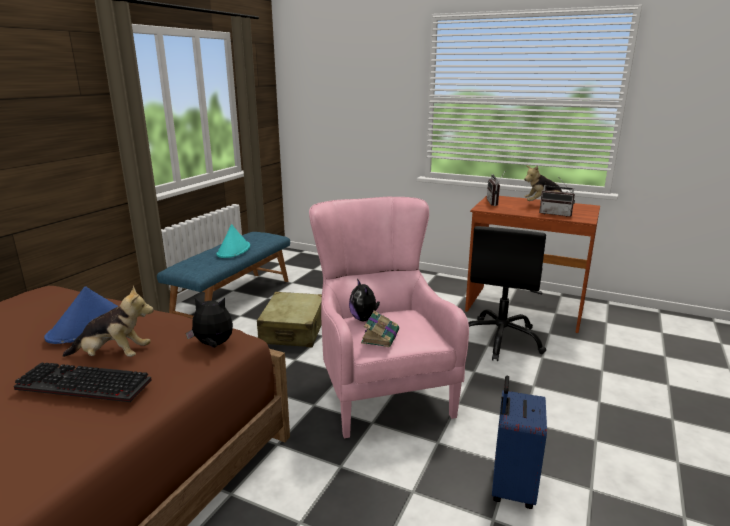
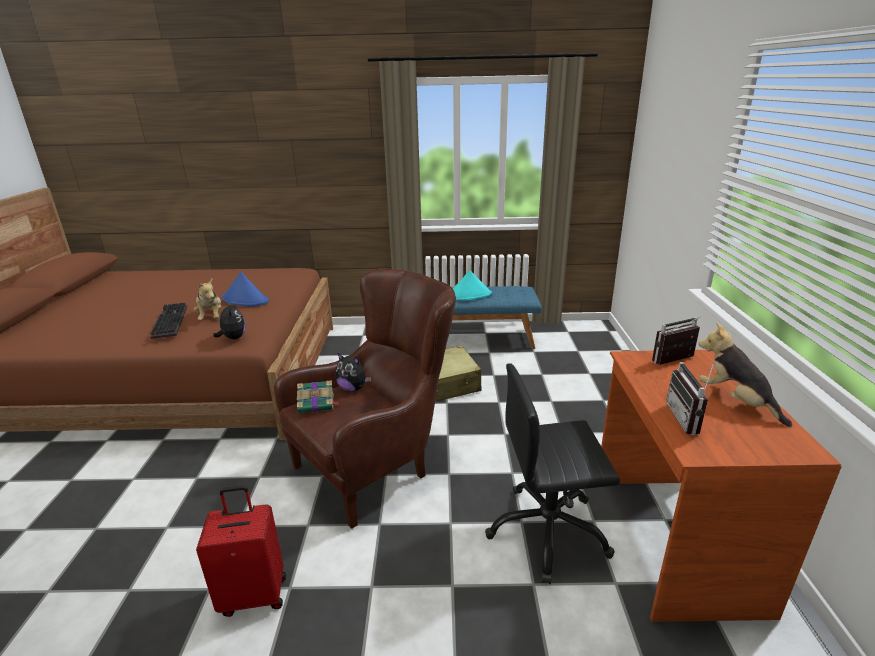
camera: 65 degrees right, 5 degrees up
(364, 319) = (353, 388): plush toy -> plush toy turned 105 degrees counterclockwise
(381, 388) = (378, 464): pink armchair -> brown armchair
(511, 487) = (254, 594): blue suitcase -> red suitcase

